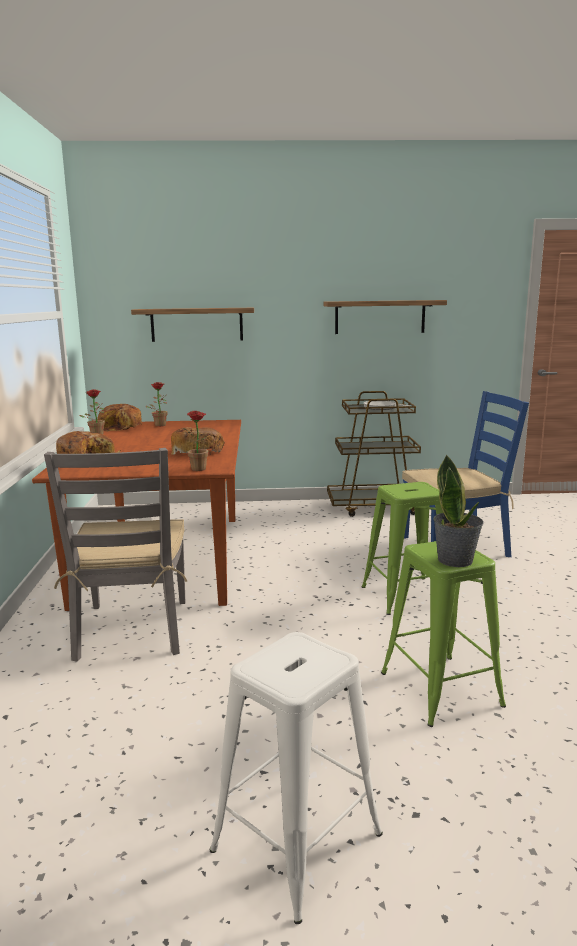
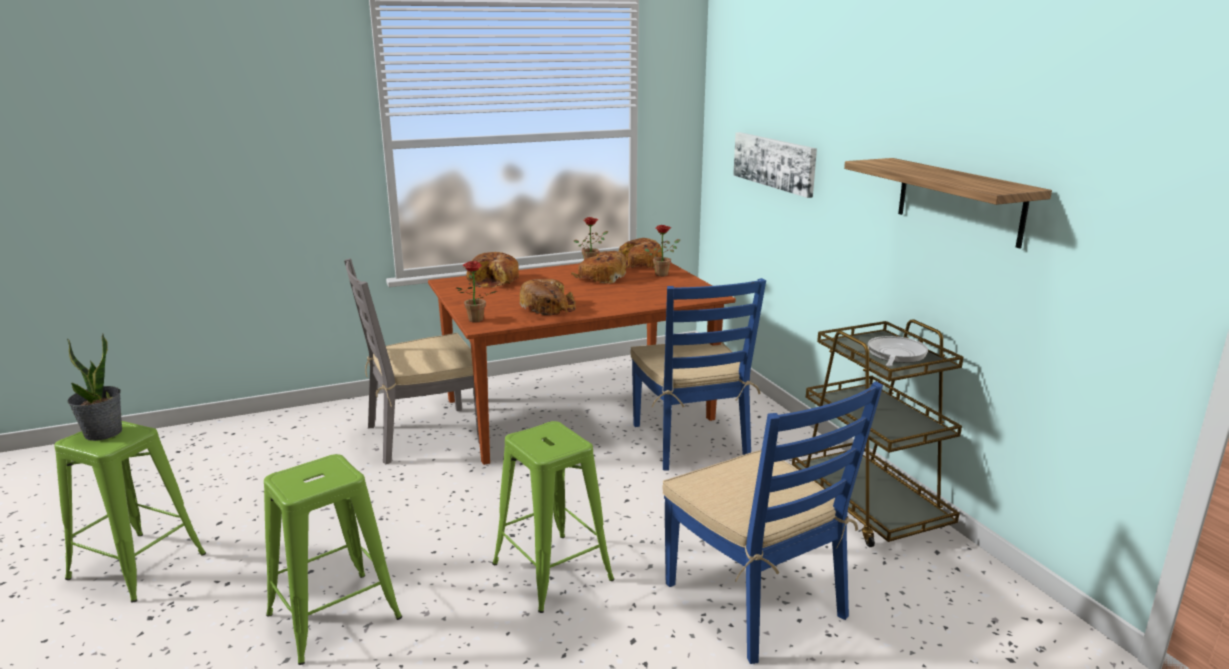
camera: 70 degrees right, 5 degrees up
(138, 436) = (600, 277): none -> bread
(197, 324) = (774, 162): shelf -> picture
(260, 531) = (690, 441): none -> blue chair
(295, 842) = (136, 566): white stool -> green stool
(455, 560) = (292, 481): potted plant -> potted plant (103, 433)

